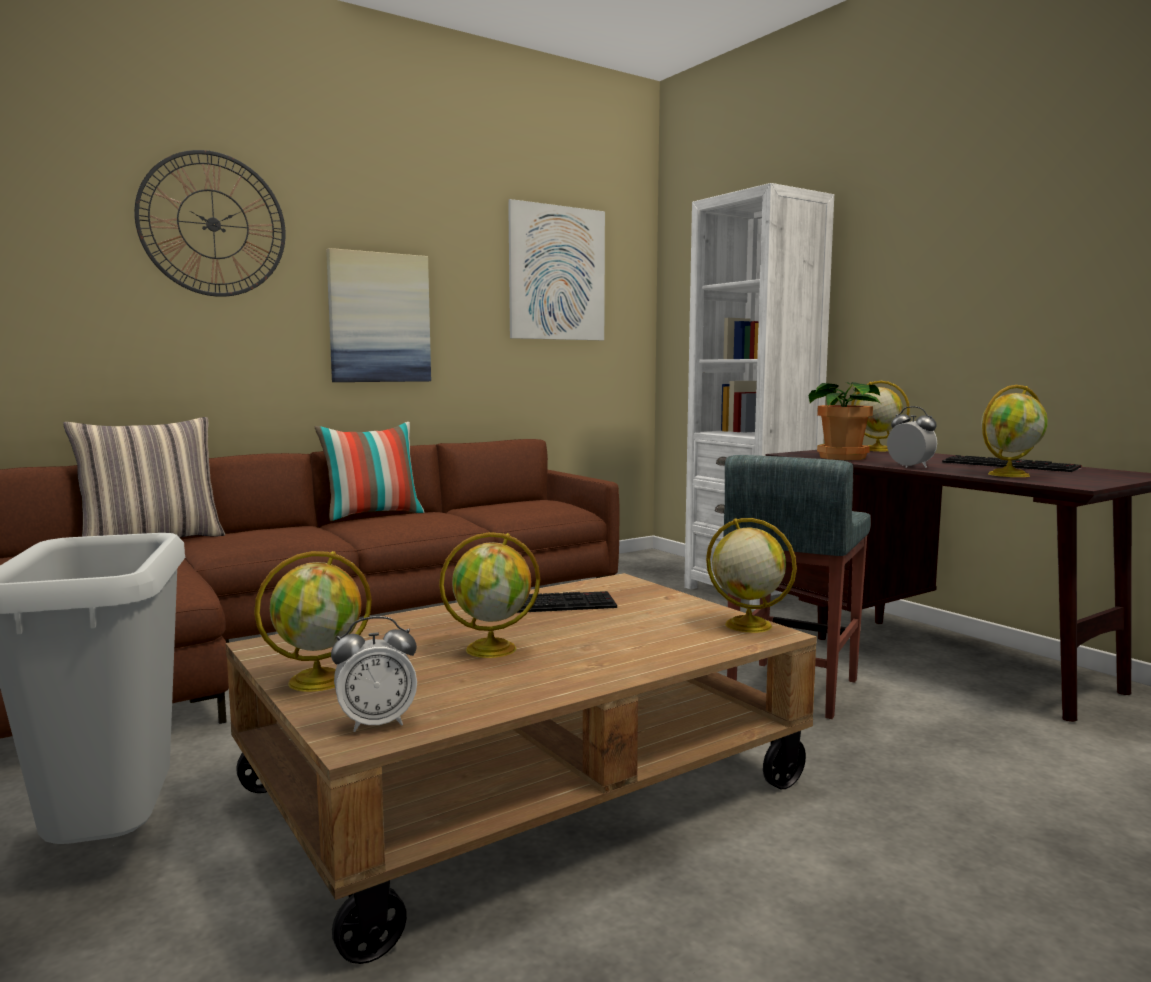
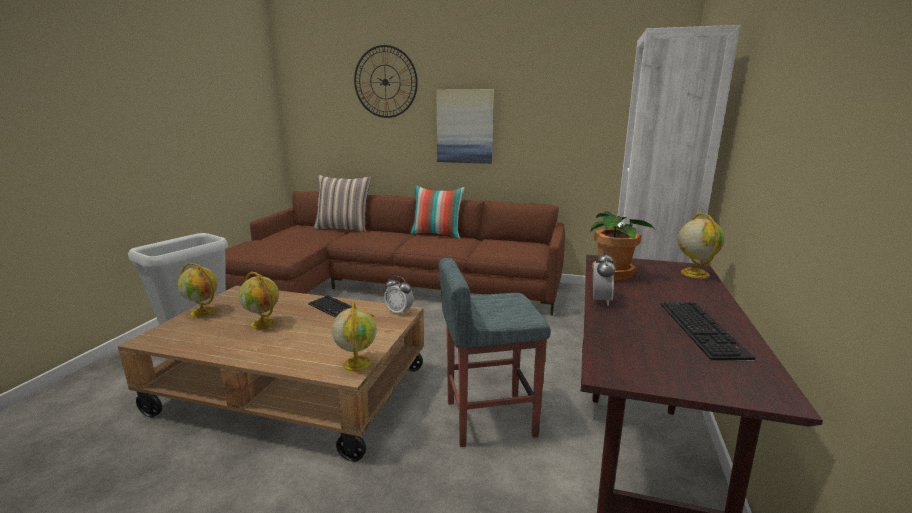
camera: 50 degrees right, 10 degrees up
(376, 723) = (163, 336): alarm clock -> alarm clock (399, 312)
(557, 273) = (591, 92): picture -> none
(1009, 475) = (627, 338): globe -> none

